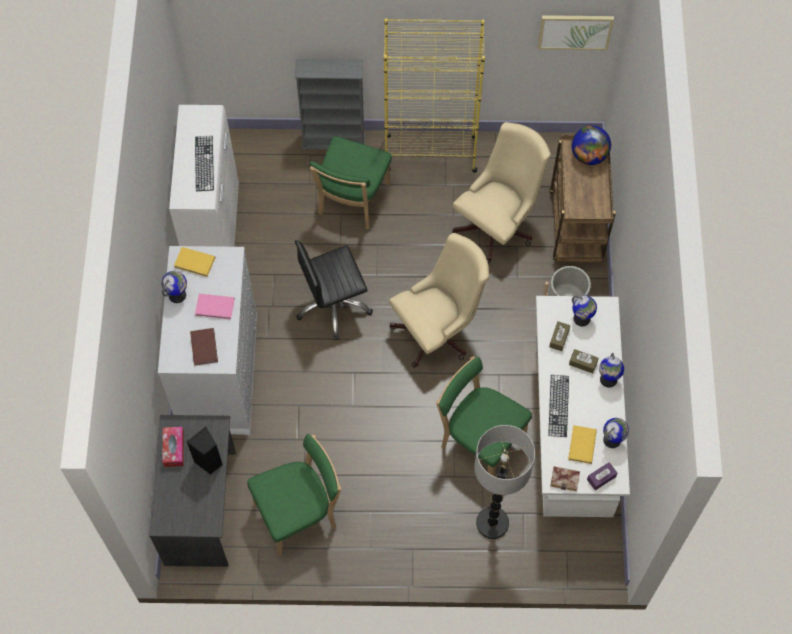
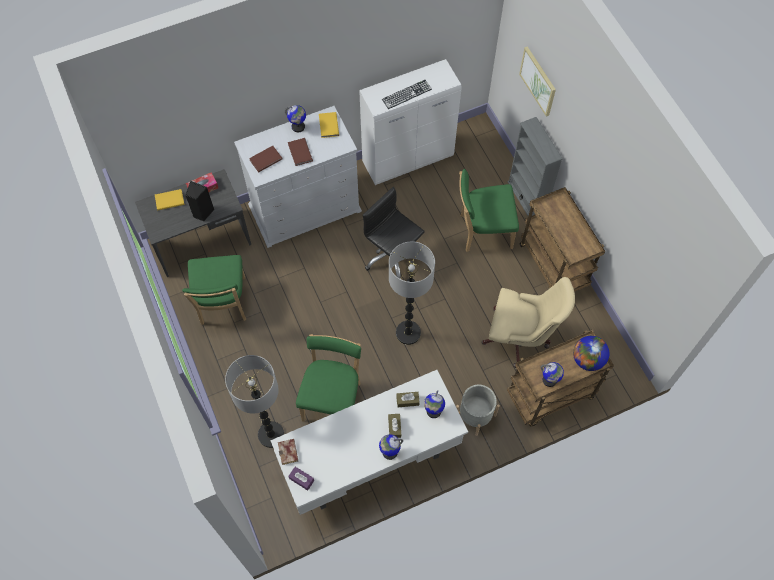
camera: 65 degrees right, 0 degrees up
(215, 308) = (299, 153): pink book -> brown book
(299, 514) = (222, 304): green chair -> green chair turned 45 degrees clockwise
(430, 153) = (554, 265): yellow bookcase -> brown cart
(438, 331) = (408, 333): beige office chair -> floor lamp
(558, 405) = (349, 423): keyboard -> none
(575, 31) = (667, 282): picture -> picture (538, 81)
(581, 445) = (322, 453): yellow book -> yellow book (169, 200)
(612, 440) = (338, 475): globe -> globe (549, 380)

